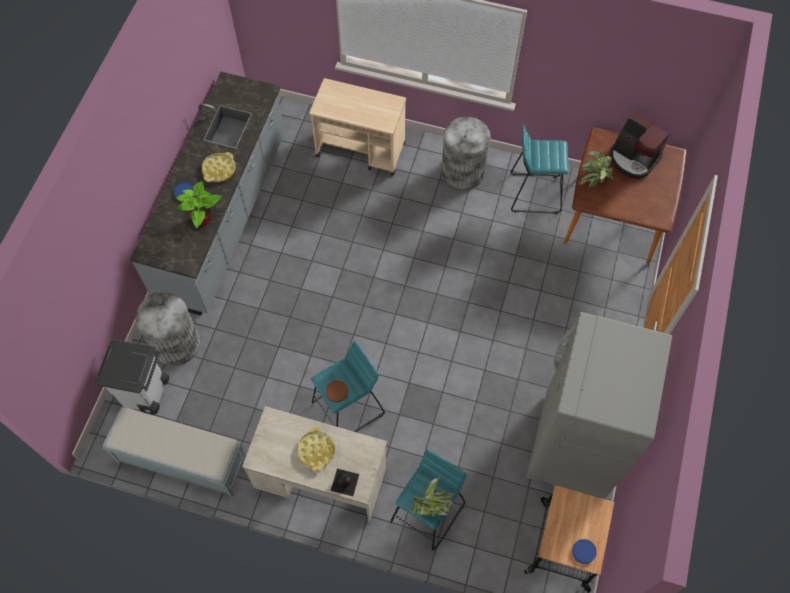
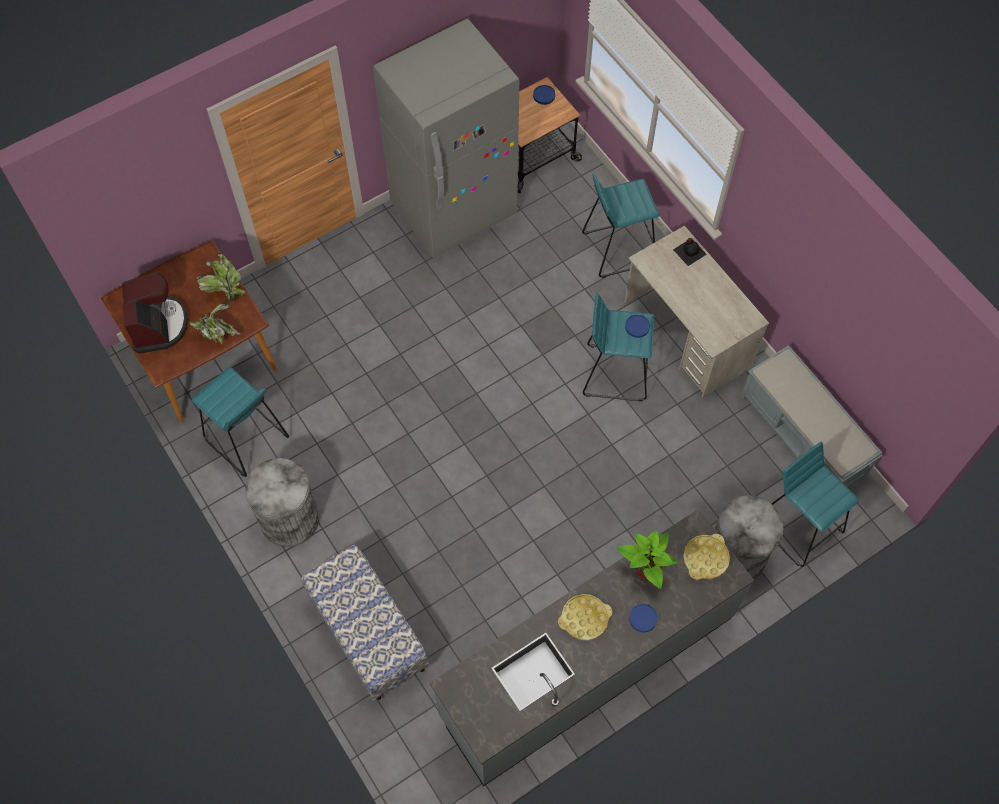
camera: 140 degrees left, 0 degrees up
(146, 393) = (798, 525): grey trash can -> turquoise stool
(316, 450) = (694, 291): yellow tray -> yellow tray (705, 558)
(337, 392) = (637, 326): brown plate -> blue plate
(361, 150) = (368, 633): beige cart -> bench
(432, 506) = (632, 191): potted plant -> potted plant (223, 288)

